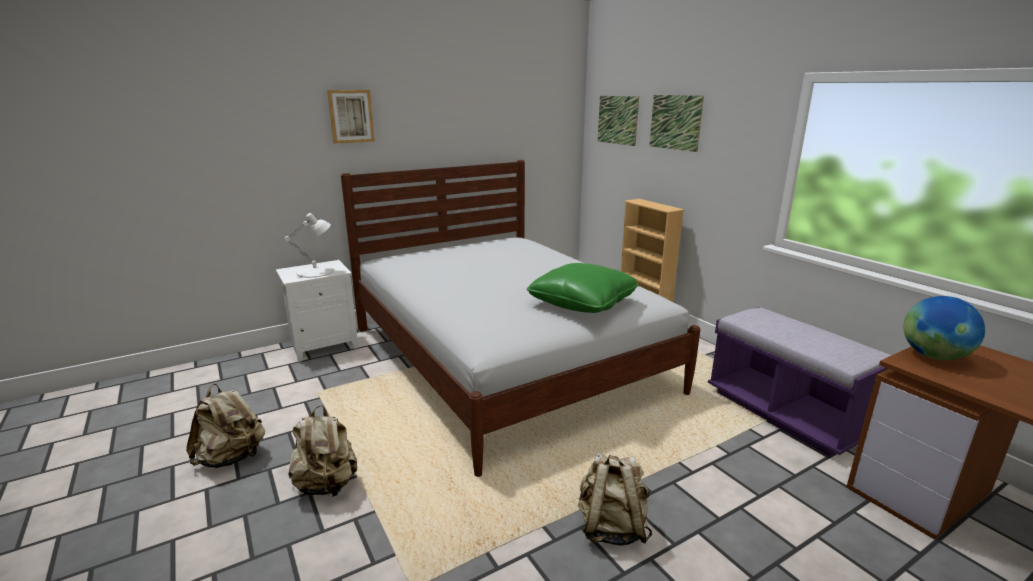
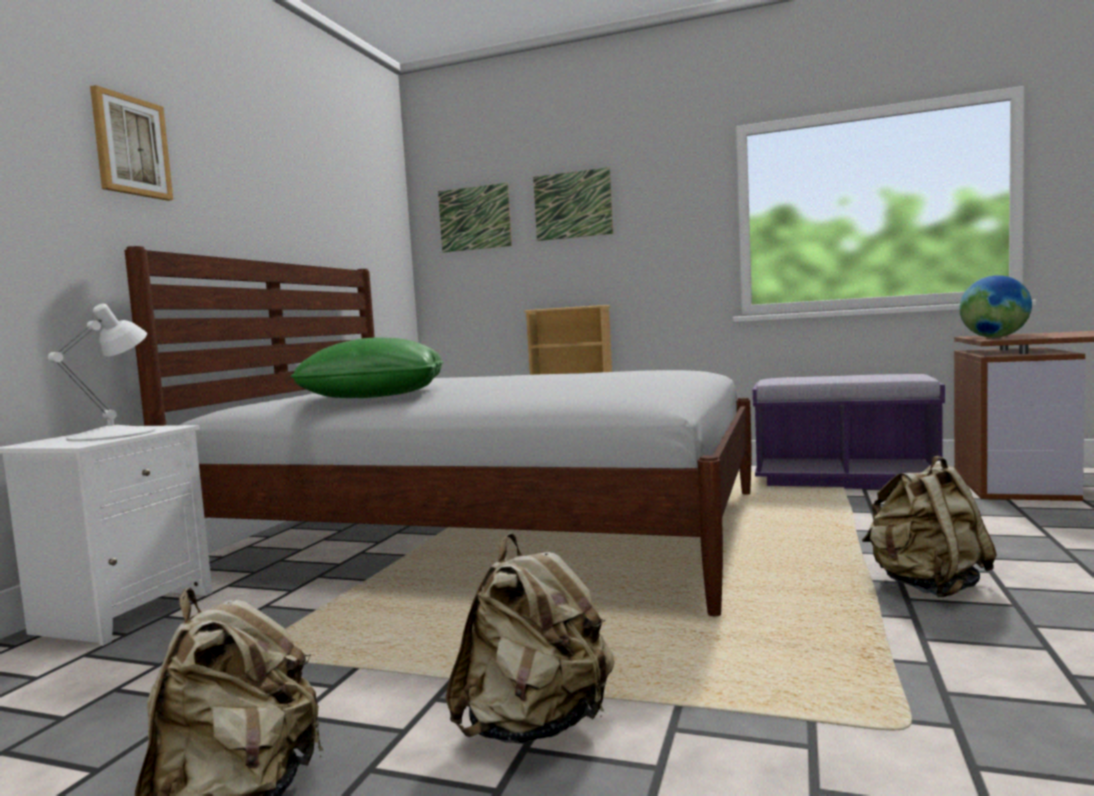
camera: 40 degrees left, 15 degrees down
(582, 303) = (650, 376): green pillow -> green pillow (376, 396)

